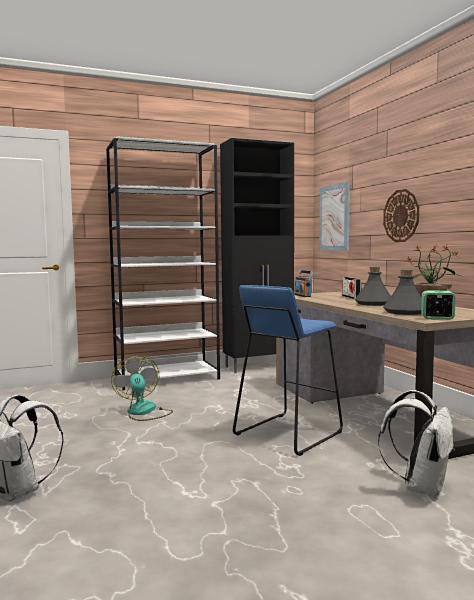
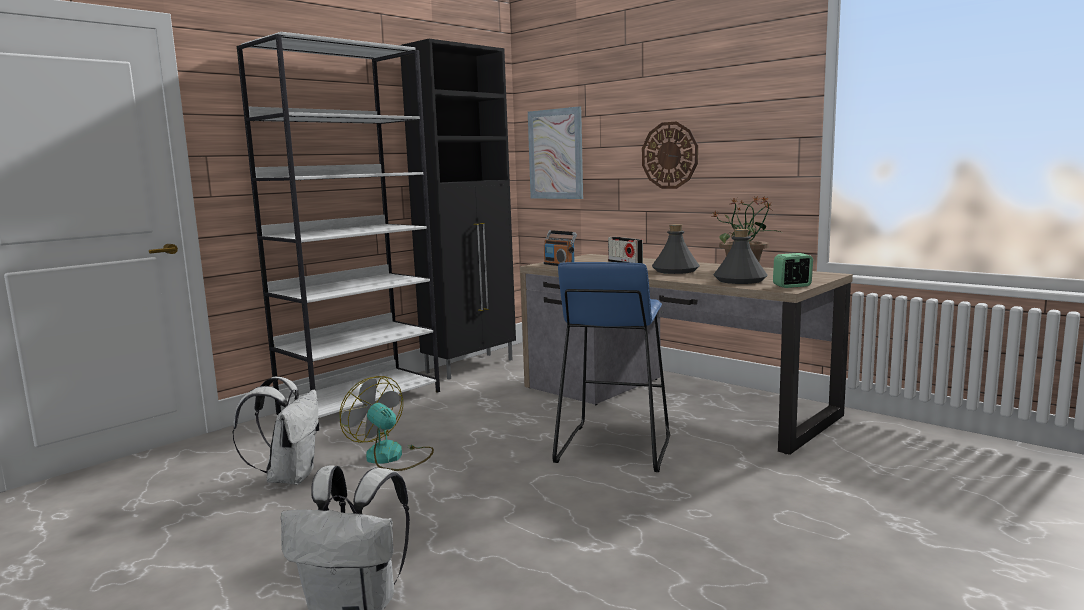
camera: 25 degrees left, 5 degrees up
(421, 487) = (813, 478): white backpack -> white backpack (289, 477)

